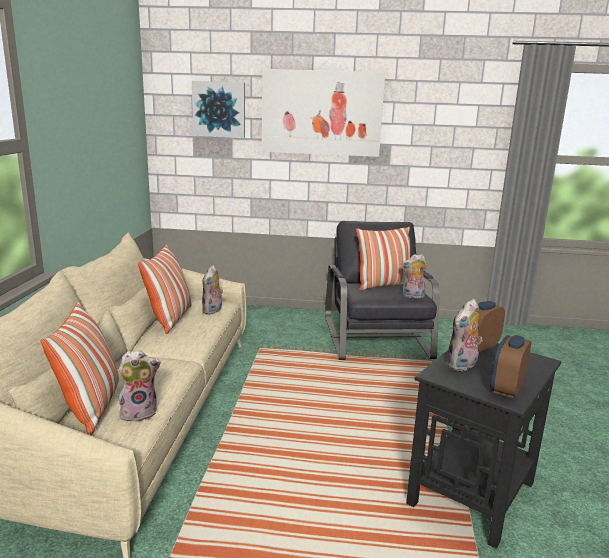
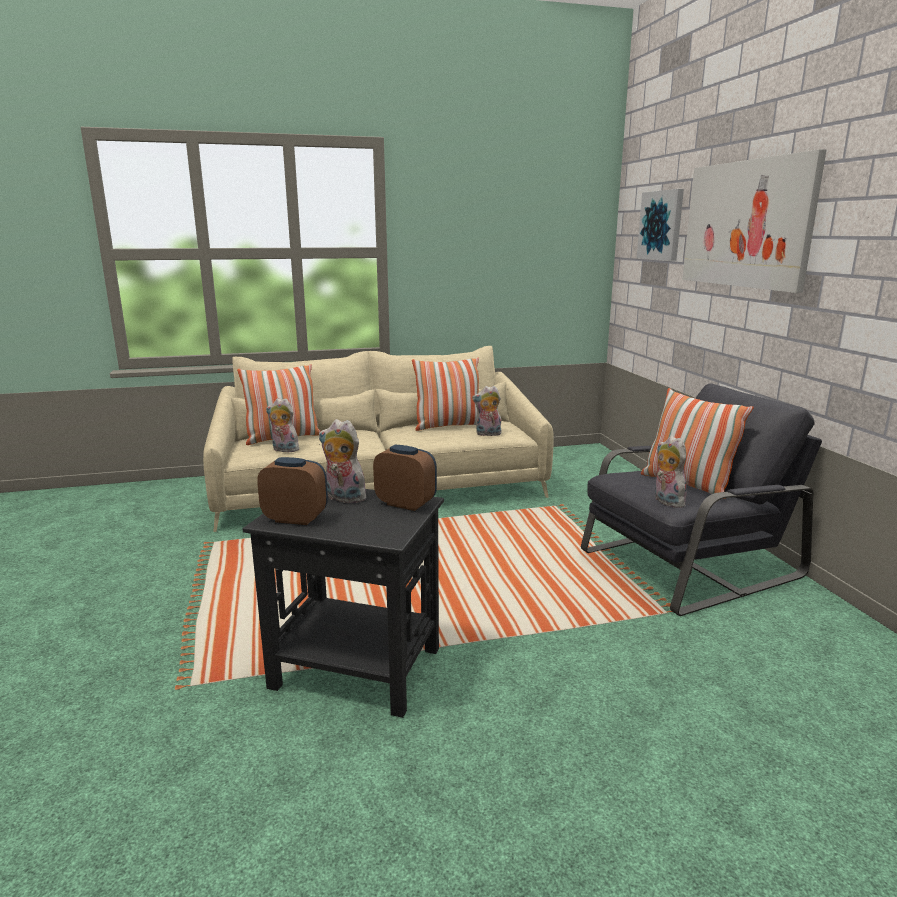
camera: 70 degrees right, 0 degrees up
(139, 412) = (284, 450): plush toy -> plush toy turned 150 degrees clockwise

